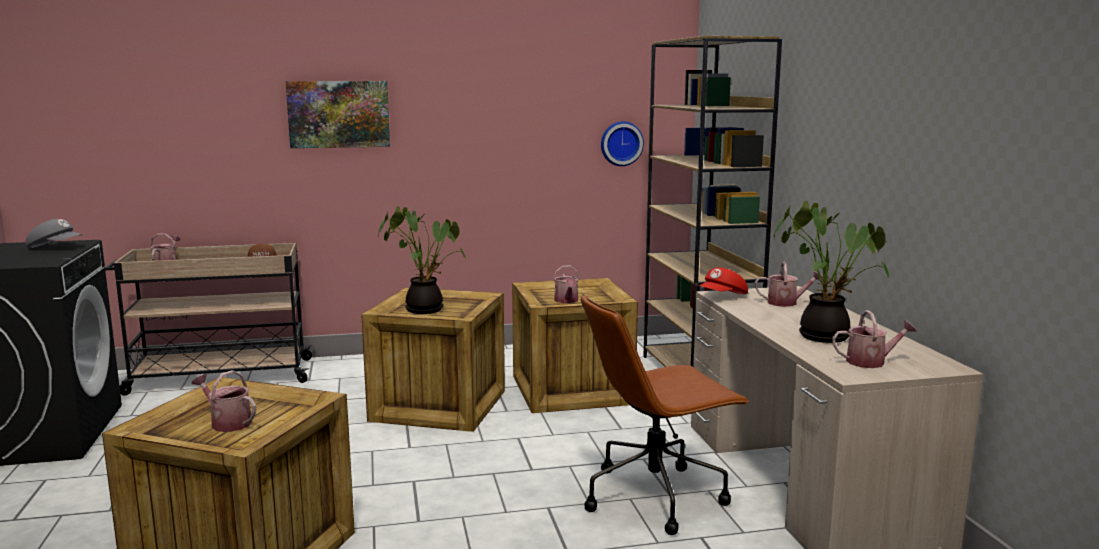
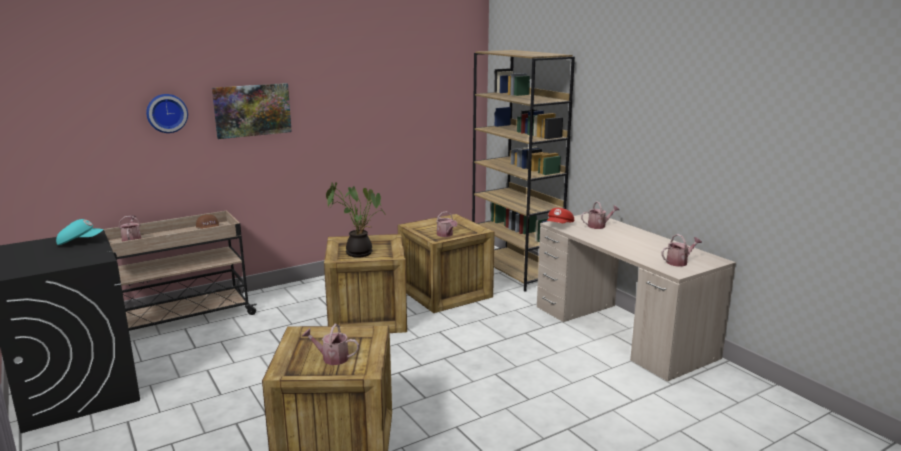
camera: 20 degrees left, 5 degrees up
(55, 247) = (80, 242): grey cap -> turquoise cap
(621, 143) = (443, 117): wall clock -> wall clock (166, 113)
(656, 496) = (550, 355): brown office chair -> none
(826, 335) = (641, 247): potted plant -> none

